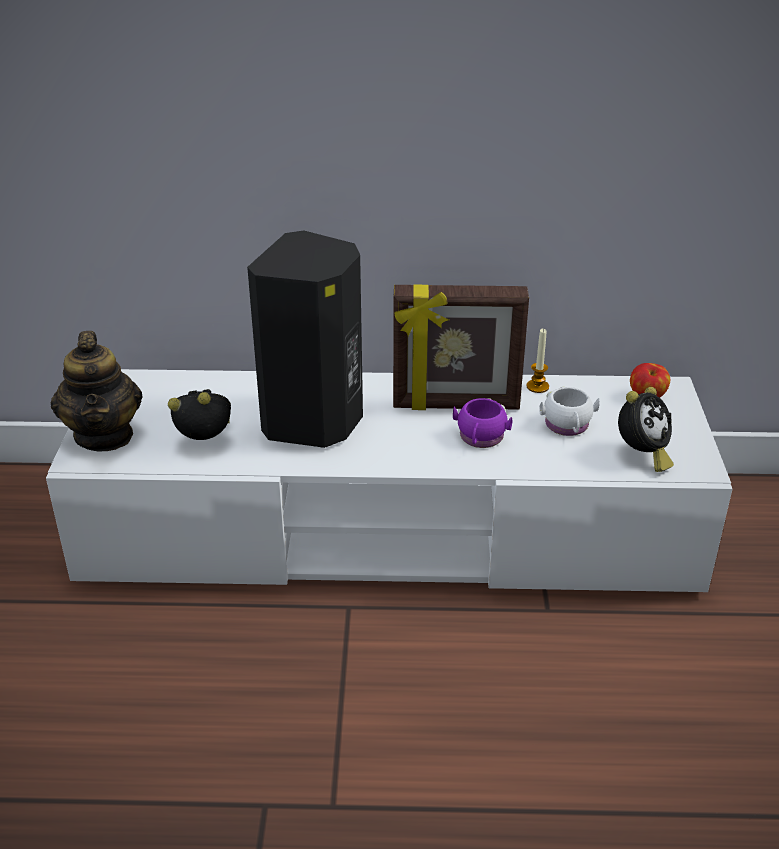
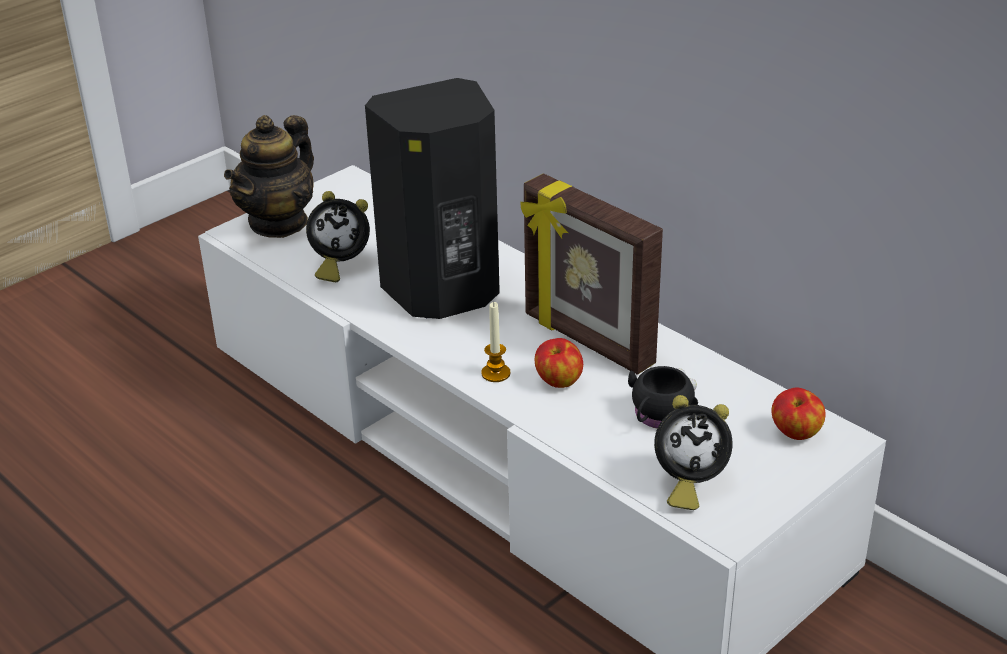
camera: 45 degrees right, 0 degrees up
(207, 442) = (339, 265): alarm clock -> alarm clock turned 135 degrees clockwise
(480, 439) = (558, 382): purple mug -> apple
(537, 387) = (695, 364): candle -> candle (495, 373)
(567, 427) = (659, 416): white mug -> black mug

